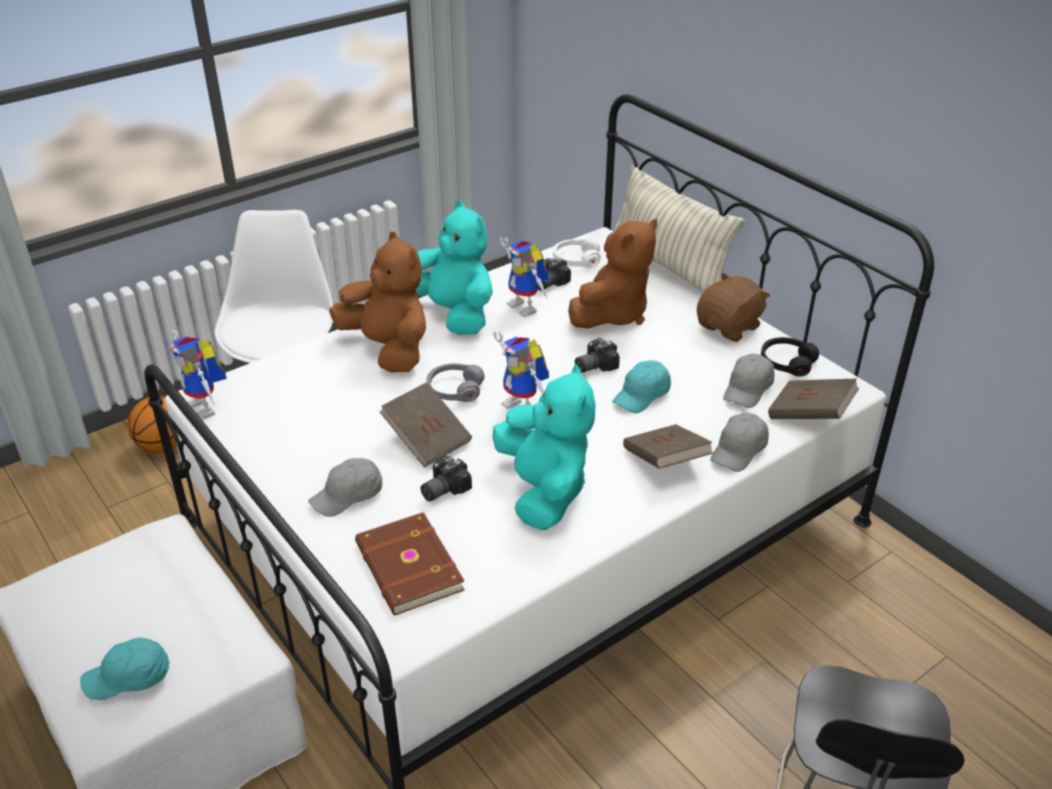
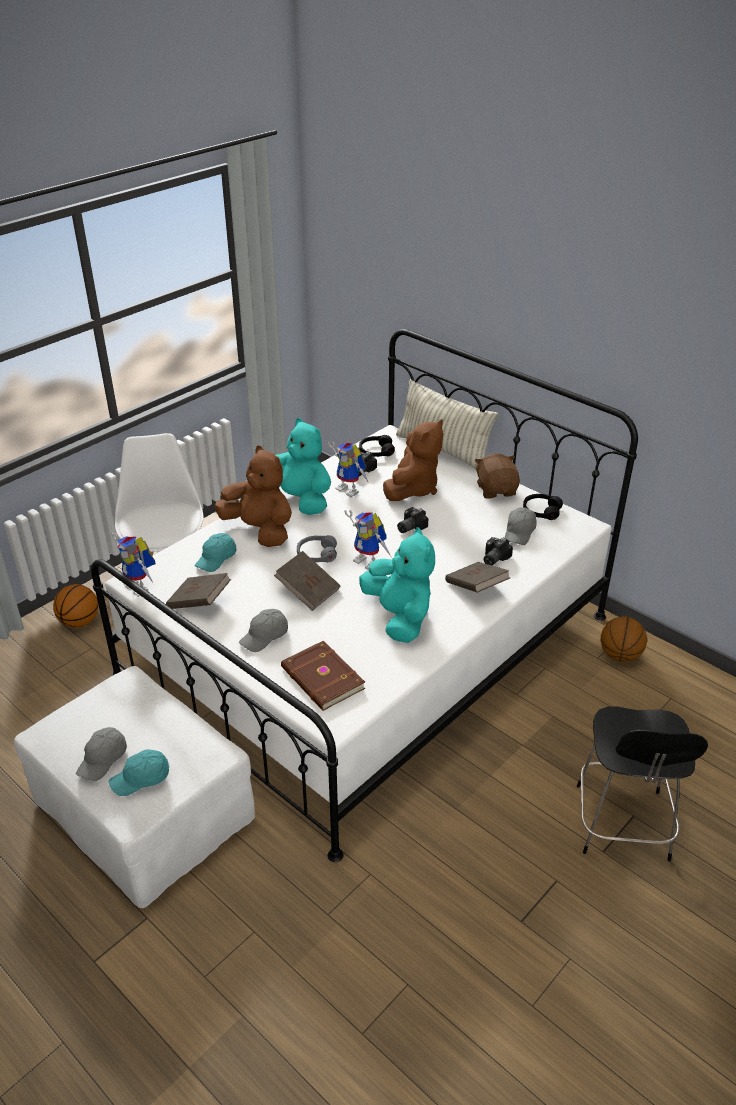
camera: 10 degrees left, 0 degrees up
(442, 489) = (329, 624): camera -> camera (493, 558)
(576, 260) = (376, 451): white headphones -> black headphones
(642, 395) = (449, 544): turquoise cap -> turquoise cap (217, 559)
(729, 327) = (496, 490): brown plush toy -> brown plush toy turned 45 degrees counterclockwise
(739, 451) = (523, 575): grey cap -> grey cap (103, 759)
(810, 415) = (564, 545): brown book -> brown book (199, 602)
(881, 582) = (619, 655): none -> basketball

